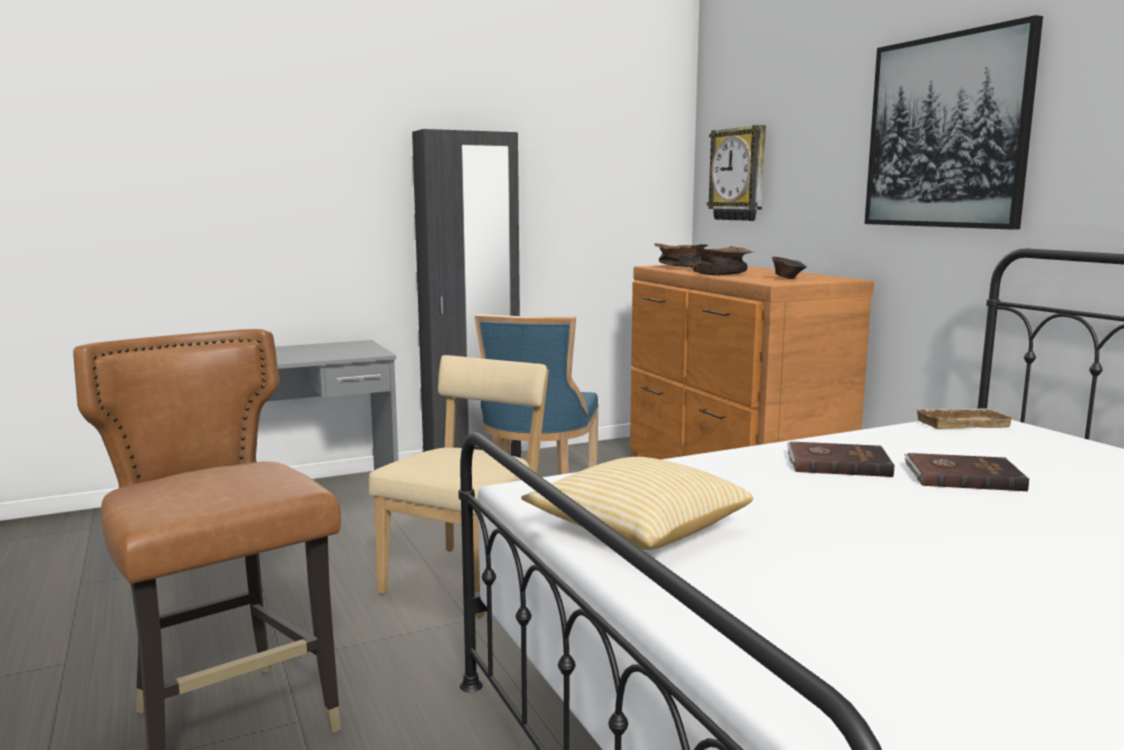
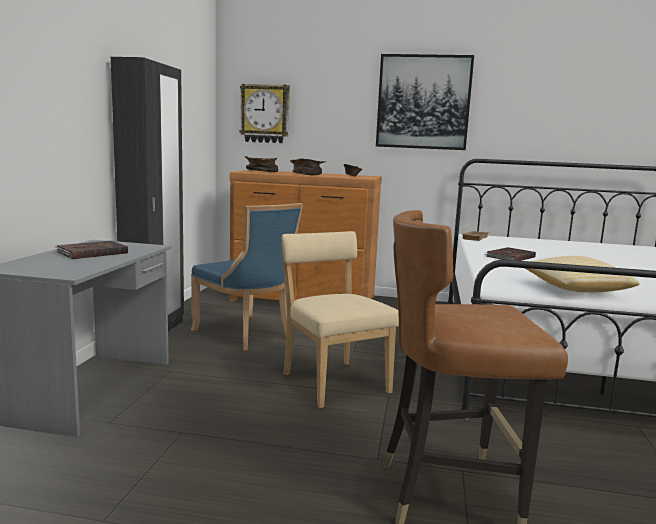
camera: 55 degrees left, 0 degrees up
(962, 476) = (542, 253): brown book -> brown book (91, 252)

